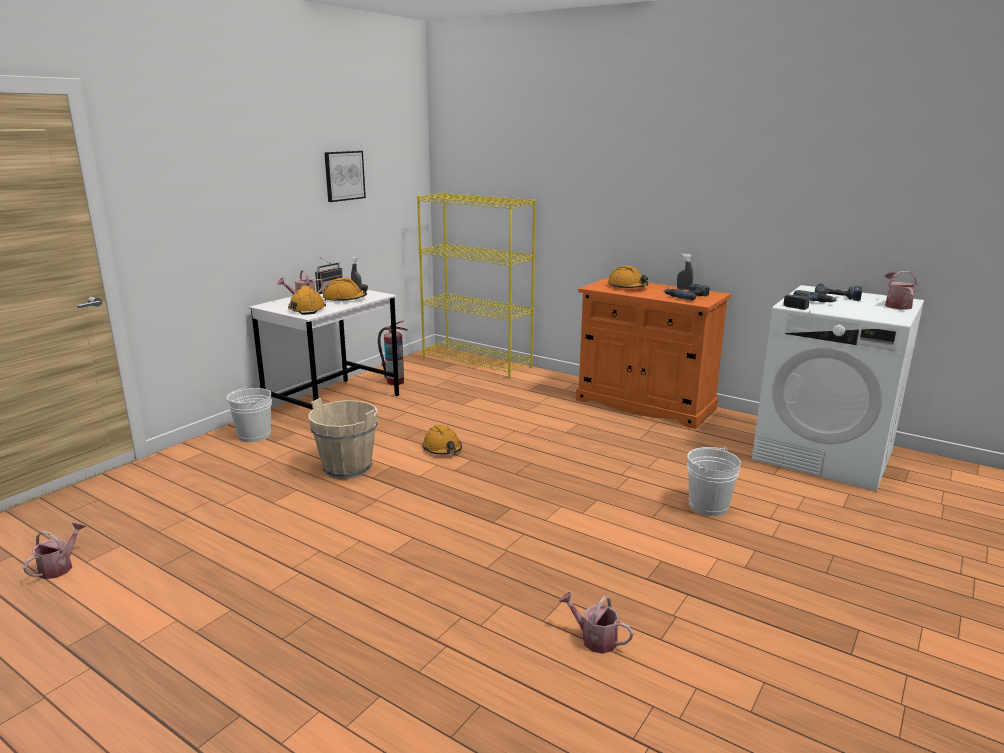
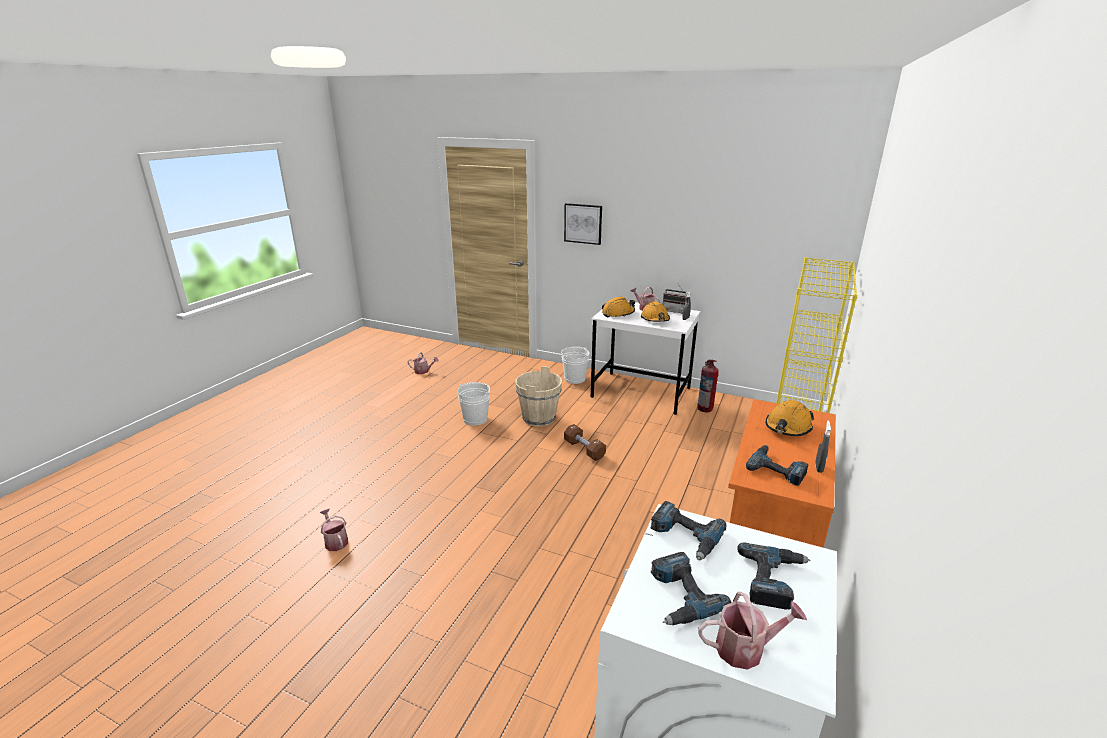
camera: 80 degrees right, 5 degrees up
(344, 175) = (729, 222): picture -> picture (583, 223)
(442, 448) = (584, 449): orange hard hat -> brown dumbbell
(594, 639) = (335, 541): watering can -> watering can turned 60 degrees counterclockwise
(708, 506) = (518, 613): white bucket -> white bucket (475, 419)
(866, 310) = (679, 596): none -> power drill

